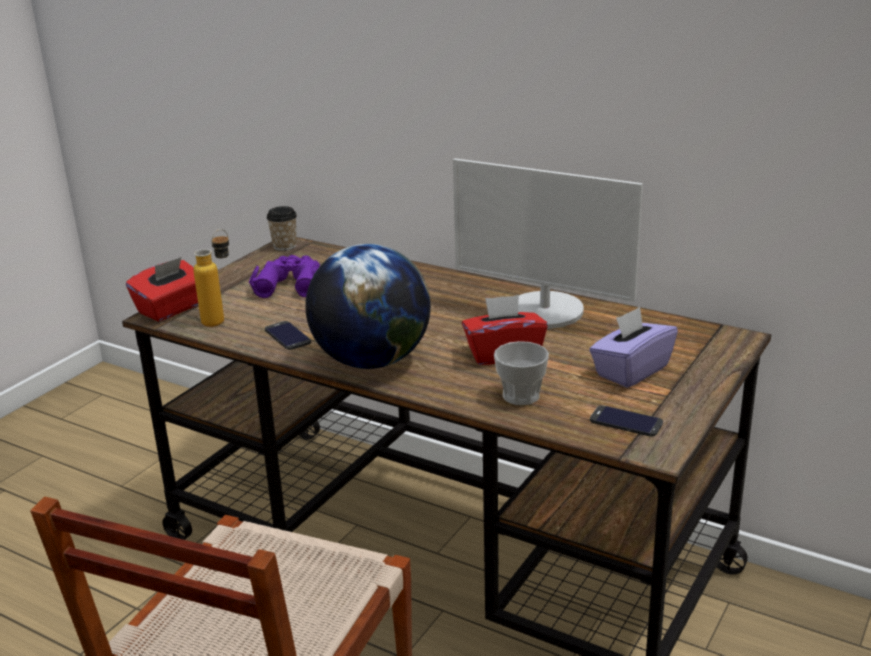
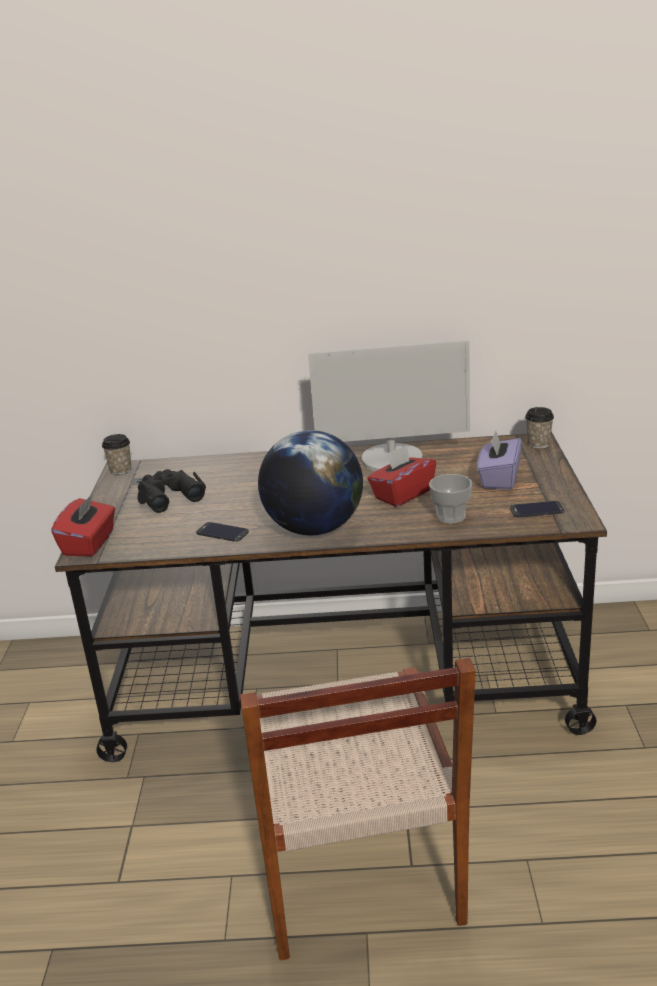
camera: 30 degrees left, 0 degrees up
(220, 319) = (146, 538): bottle -> none
(290, 284) = (169, 496): purple binoculars -> black binoculars
(733, 344) = (538, 444): none -> cup

